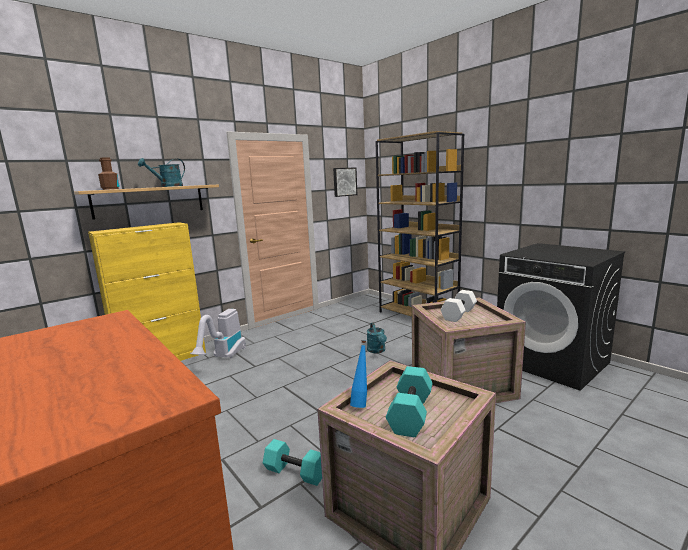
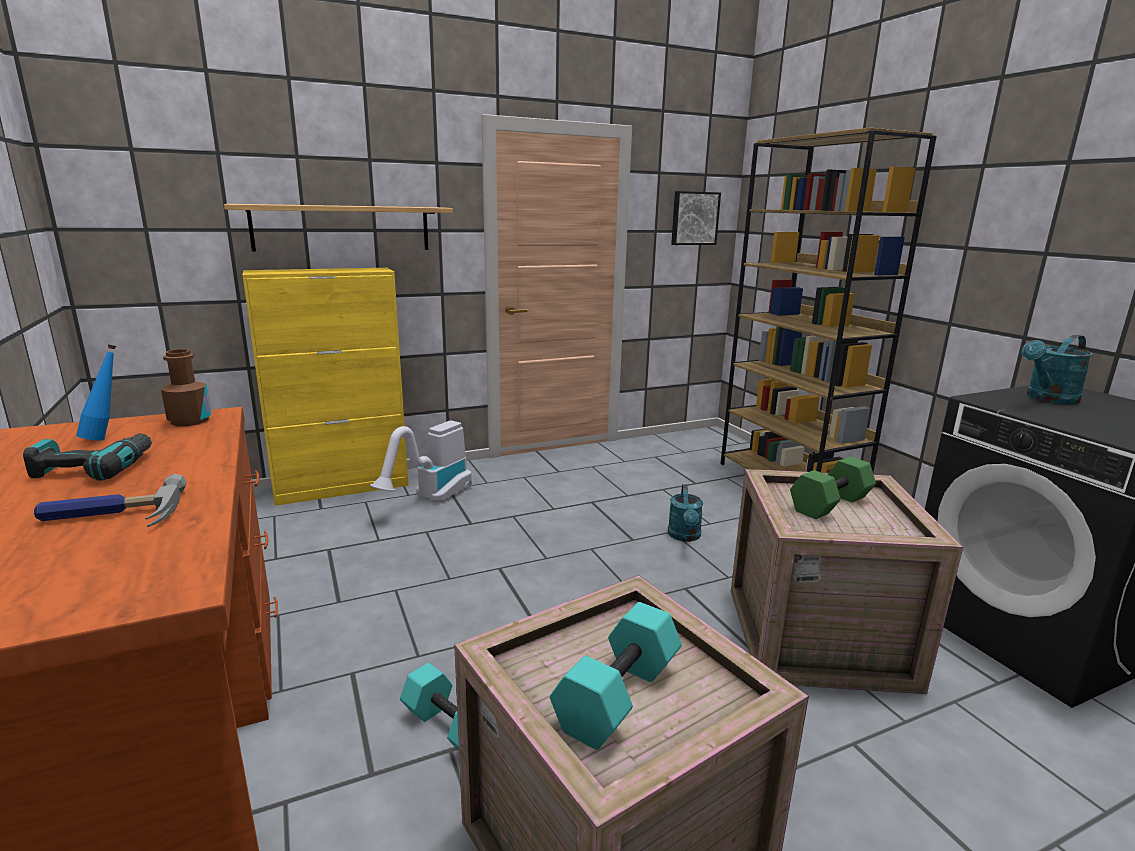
camera: 15 degrees right, 5 degrees up
(63, 353) = (94, 468): none -> power drill
(103, 373) = (110, 516): none -> hammer
(110, 189) = (276, 204): brown bottle -> brown bottle (190, 421)
(168, 186) = (370, 205): turquoise watering can -> turquoise watering can (1047, 399)
(361, 403) = (541, 650): blue bottle -> blue bottle (107, 438)
(459, 314) = (831, 505): white dumbbell -> green dumbbell

